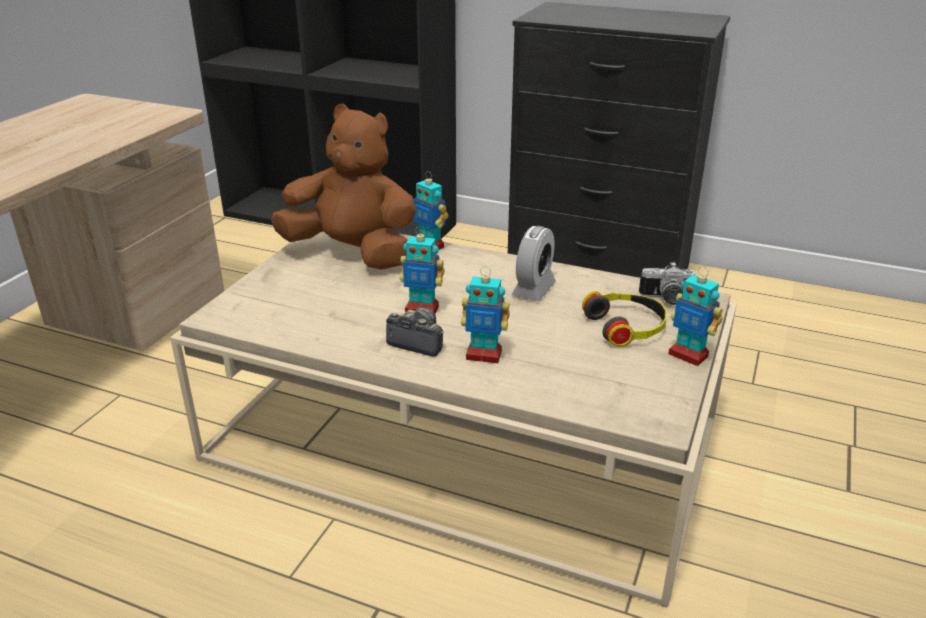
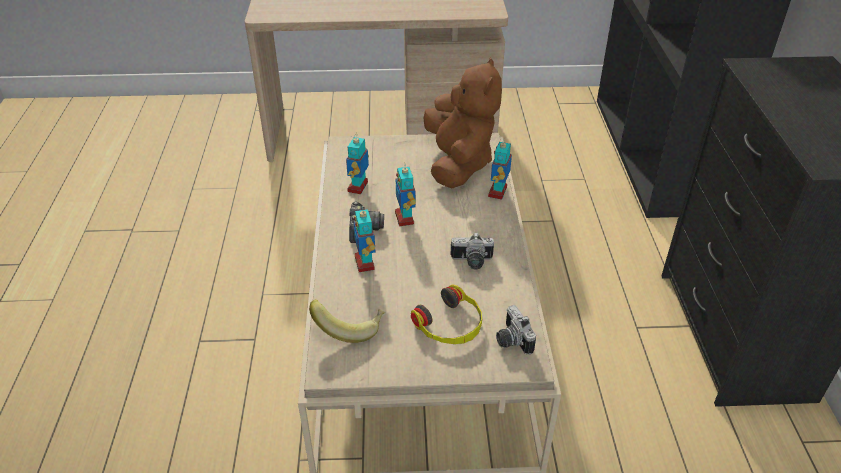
camera: 65 degrees right, 10 degrees up
(533, 289) = (472, 262): alarm clock -> camera
(595, 392) = (349, 327): none -> banana
(688, 355) = (429, 369): toy robot -> toy robot (358, 187)

